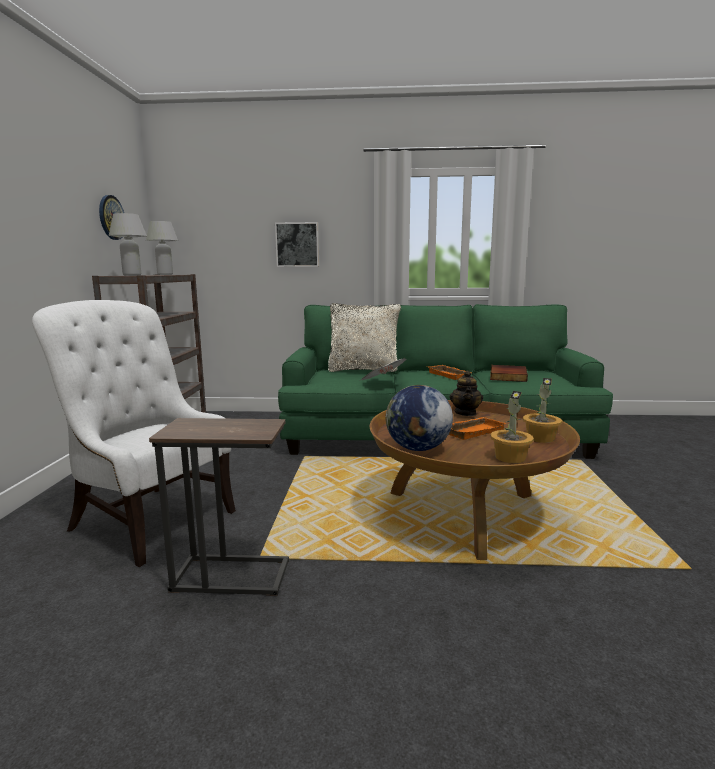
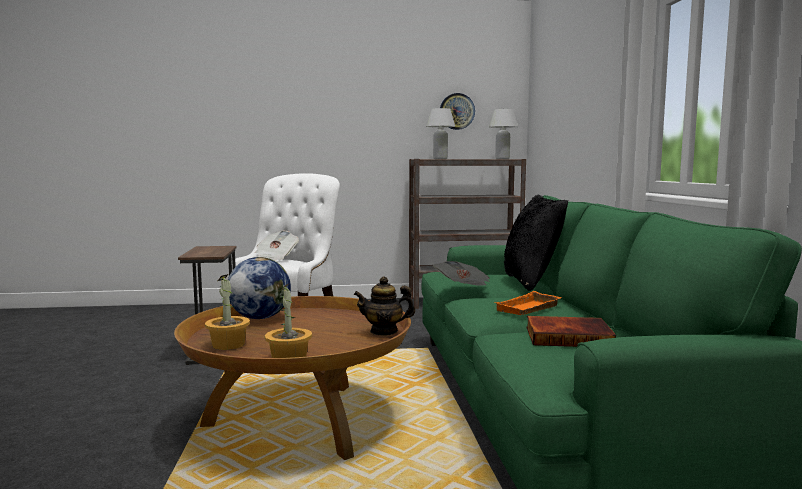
camera: 80 degrees right, 5 degrees down
(143, 432) = (275, 259): none -> newspaper
(297, 244) = (587, 122): picture -> none
(364, 371) = (530, 284): beige pillow -> black pillow
(473, 431) = (316, 334): orange tray -> none

